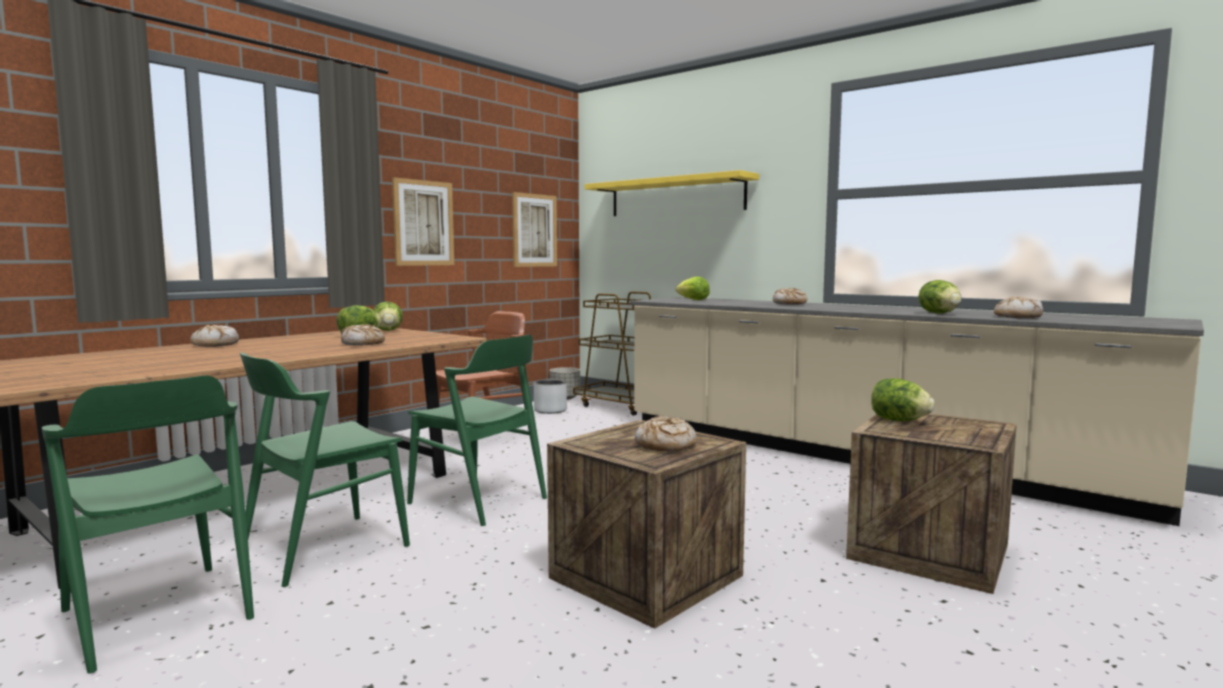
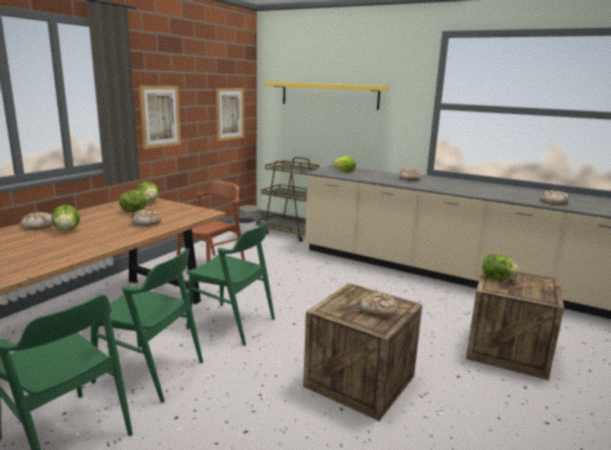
camera: 10 degrees left, 10 degrees up
(324, 548) = (150, 372): green chair -> green chair turned 105 degrees counterclockwise
(939, 313) = (507, 196): lettuce -> lettuce (67, 230)

